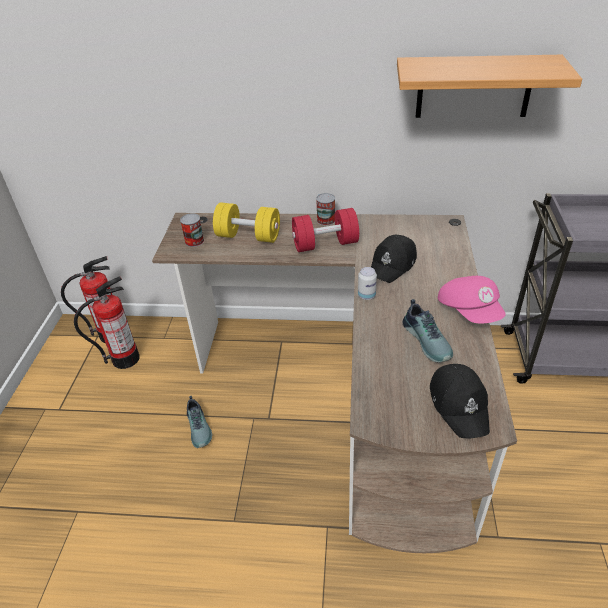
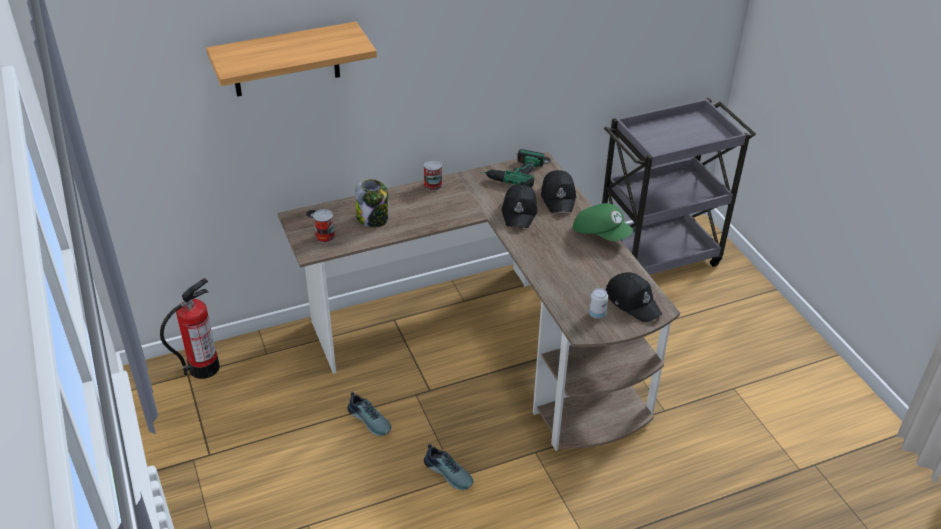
camera: 30 degrees left, 0 degrees up
(125, 359) = (241, 386): fire extinguisher -> none
(248, 236) = (373, 218): yellow dumbbell -> jar
(325, 244) = (449, 208): red dumbbell -> none
(366, 296) = (516, 243): can -> can (597, 314)
(409, 224) = (509, 171): none -> power drill
(428, 340) = (585, 264): shoe -> shoe (449, 472)
(445, 260) = (558, 197): none -> black cap
(470, 311) = (601, 233): pink cap -> green cap
(474, 87) = (546, 45): shelf -> shelf (285, 60)

